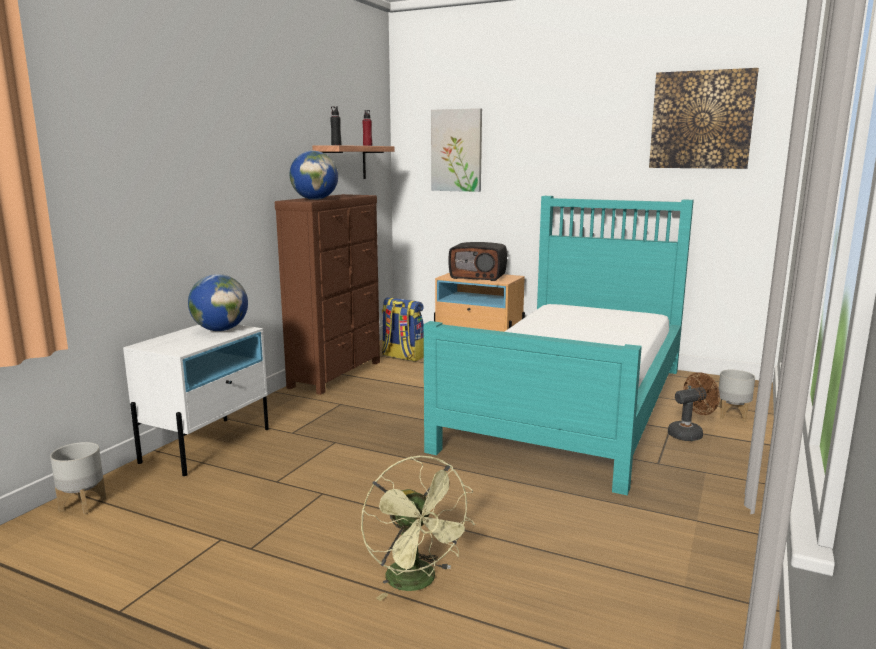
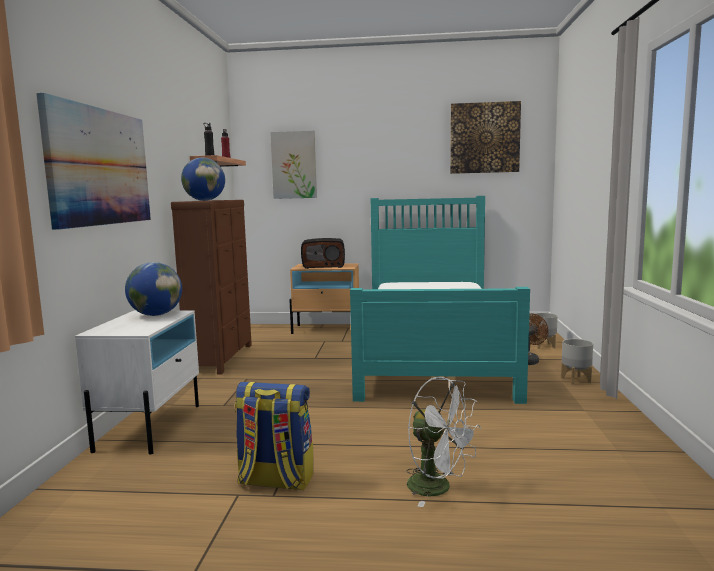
camera: 20 degrees left, 5 degrees down
(83, 505) = (64, 496): grey planter -> grey planter (576, 380)
(167, 171) = (99, 167): none -> picture
(402, 357) = (267, 339): backpack -> backpack (275, 481)
(418, 582) = (438, 488): green fan -> white fan

